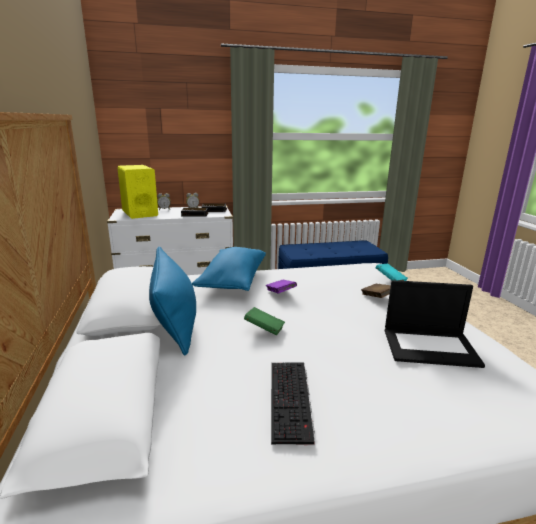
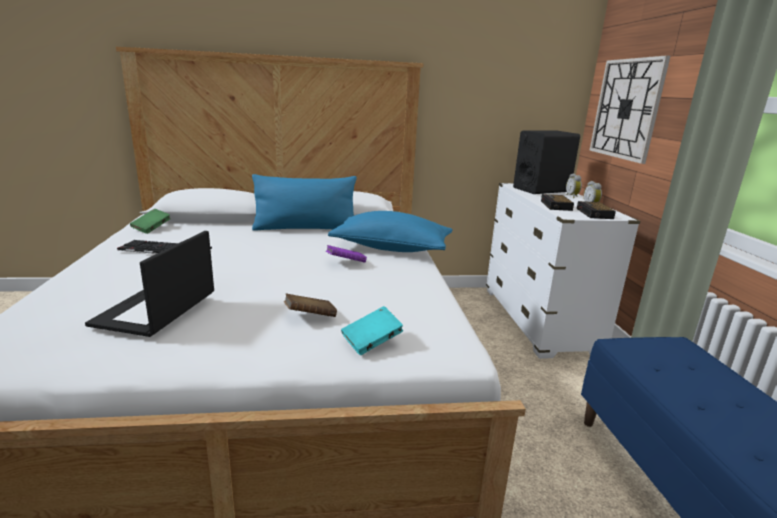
camera: 95 degrees right, 0 degrees up
(140, 213) = (541, 190): yellow speaker -> black speaker
(157, 142) = (626, 109): none -> wall clock
(264, 330) = (267, 250): green book -> green book (151, 229)

